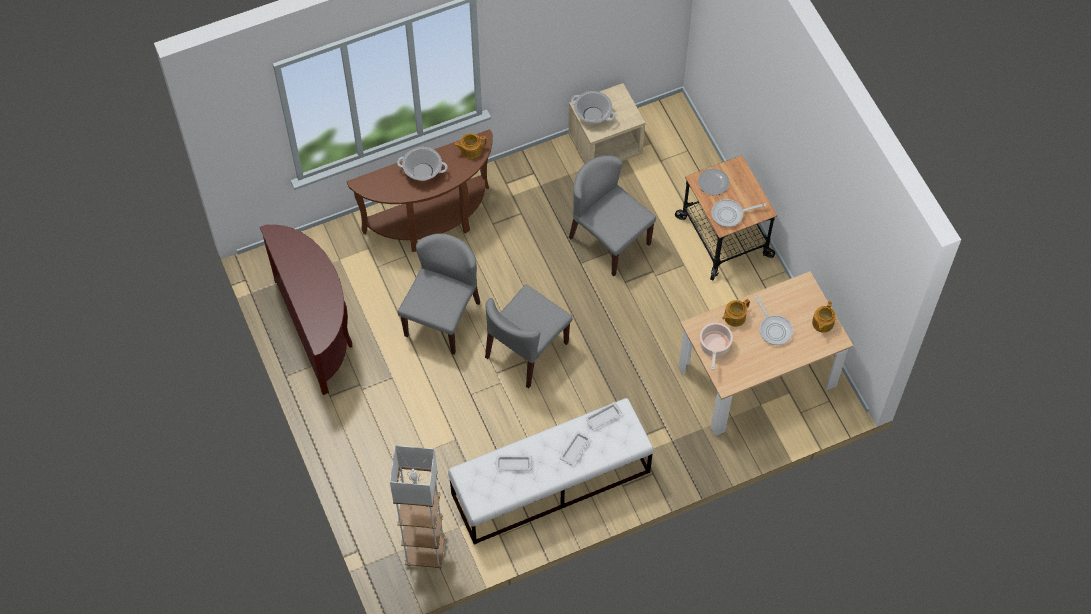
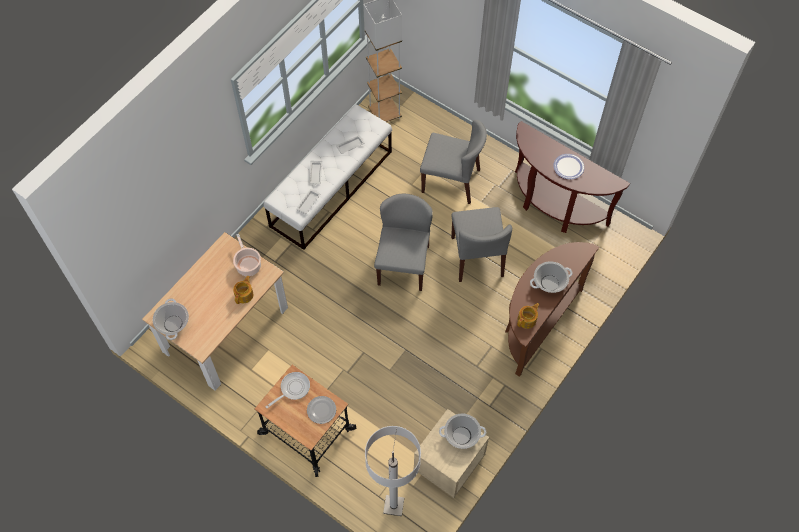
camera: 150 degrees right, 0 degrees up
(307, 275) = (568, 167): none -> plate
(609, 240) = (395, 379): grey chair -> grey chair (451, 181)
(678, 137) = (393, 506): none -> white floor lamp
(774, 329) = (209, 301): frying pan -> none
(822, 323) = (173, 324): teapot -> cooking pot

